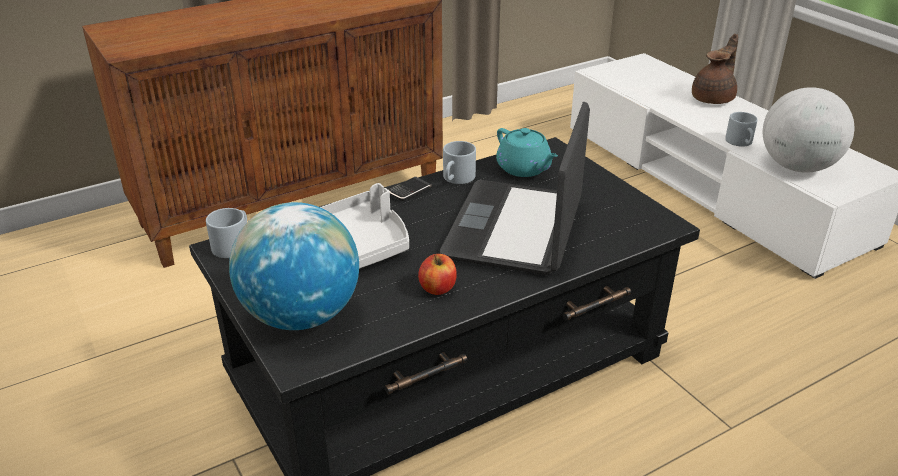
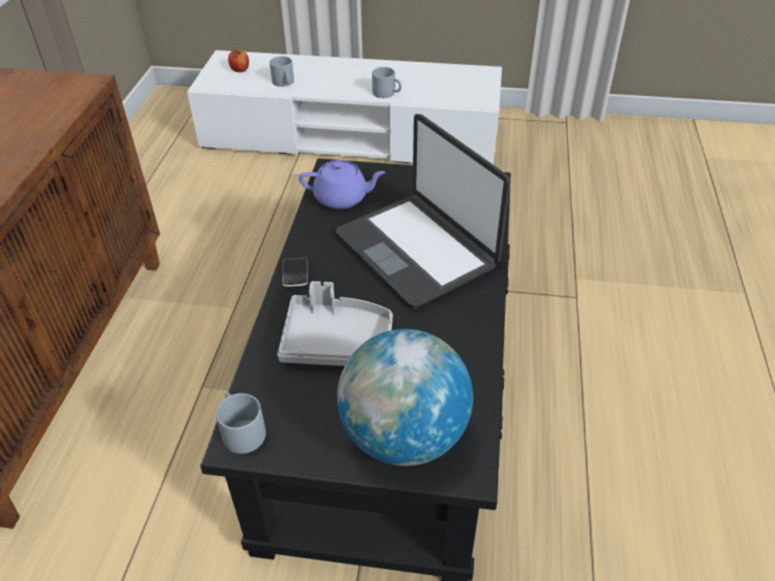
camera: 50 degrees left, 10 degrees up
(438, 288) = (449, 333): apple -> apple (240, 69)
(457, 179) = (311, 239): grey mug -> grey mug (284, 83)
(524, 169) = (342, 198): turquoise teapot -> purple teapot
(714, 98) = (321, 66): brown teapot -> none
(797, 167) = (442, 94): globe -> none

